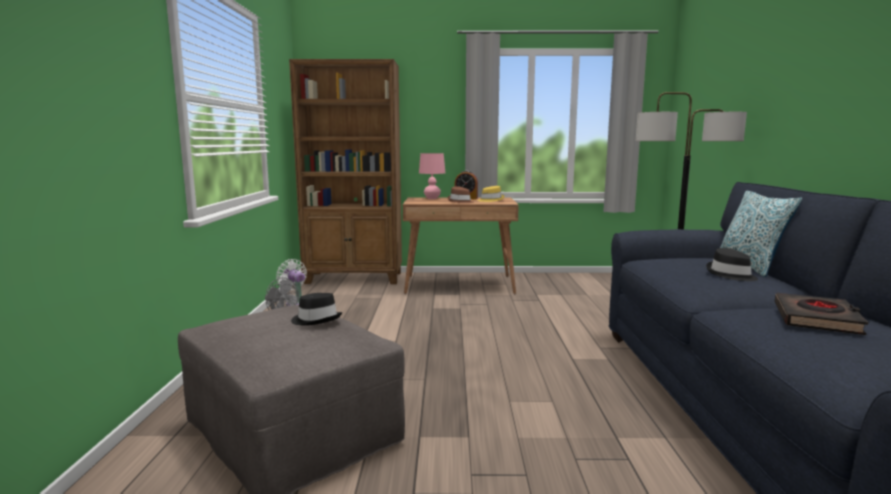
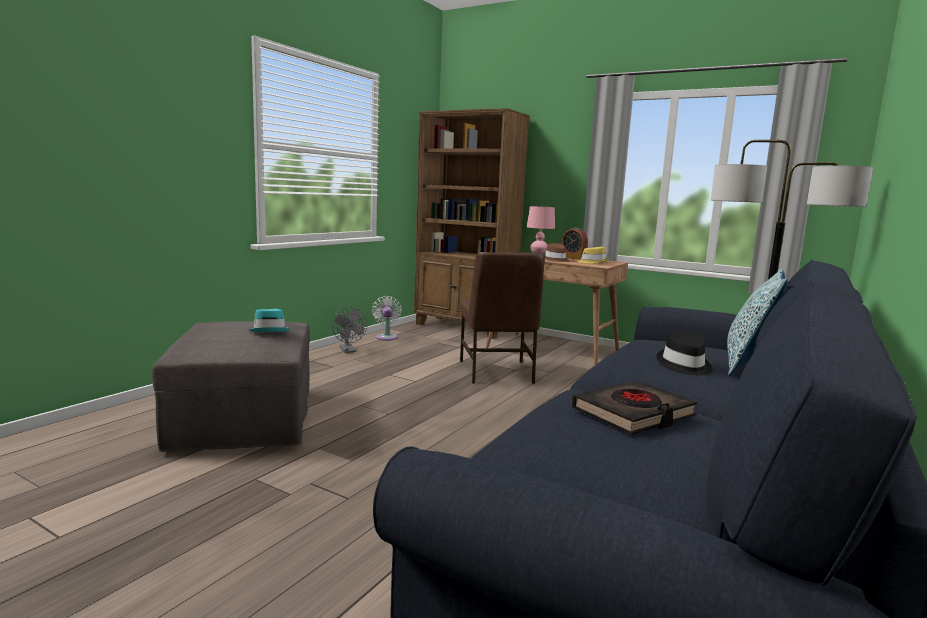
camera: 30 degrees right, 0 degrees up
(316, 319) = (270, 330): black hat -> turquoise hat
(449, 314) = (497, 372): none -> brown chair

